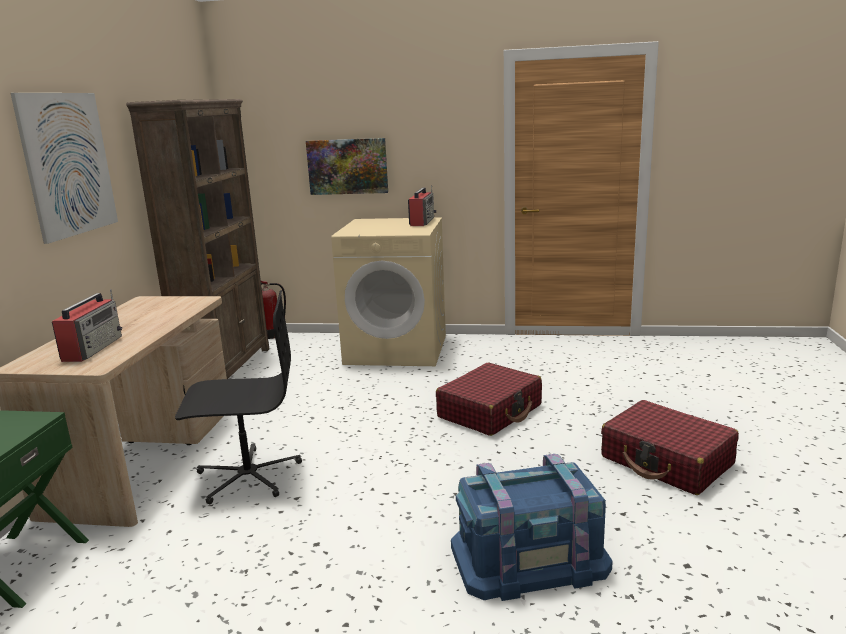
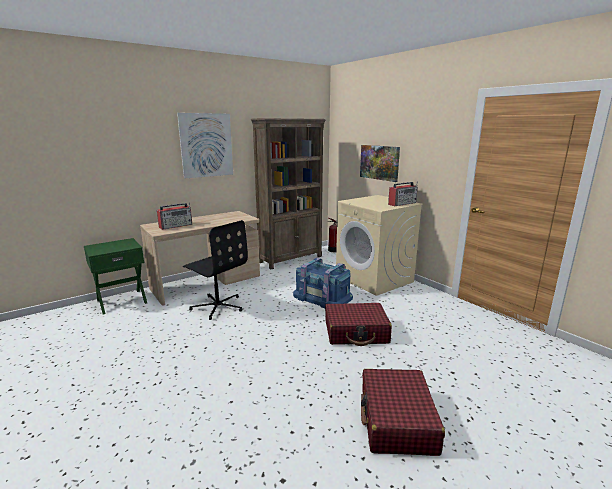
camera: 45 degrees right, 0 degrees up
(529, 557) = (231, 410): blue storage box -> blue storage box (322, 296)

